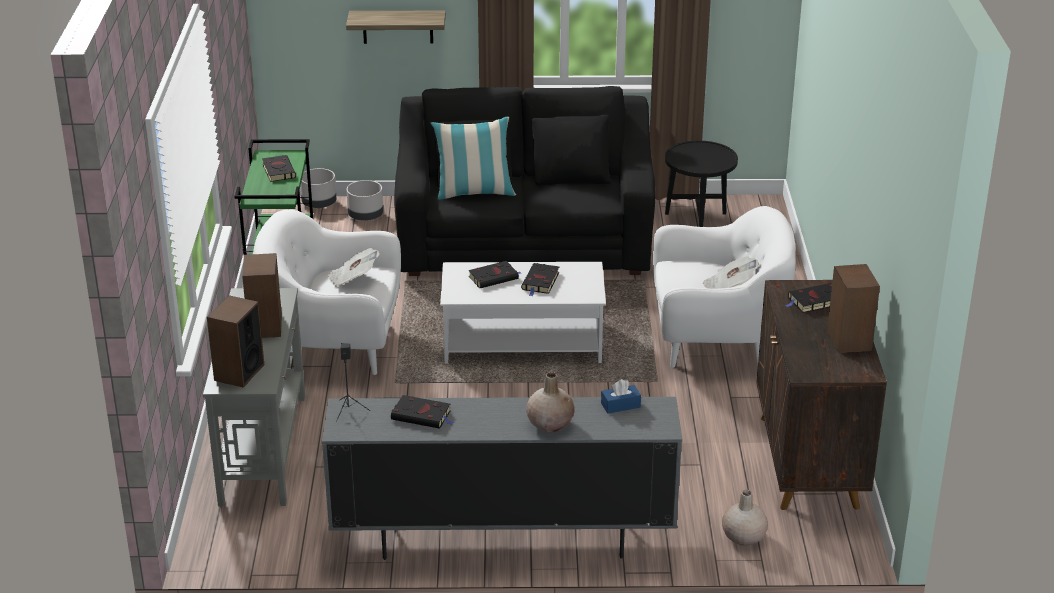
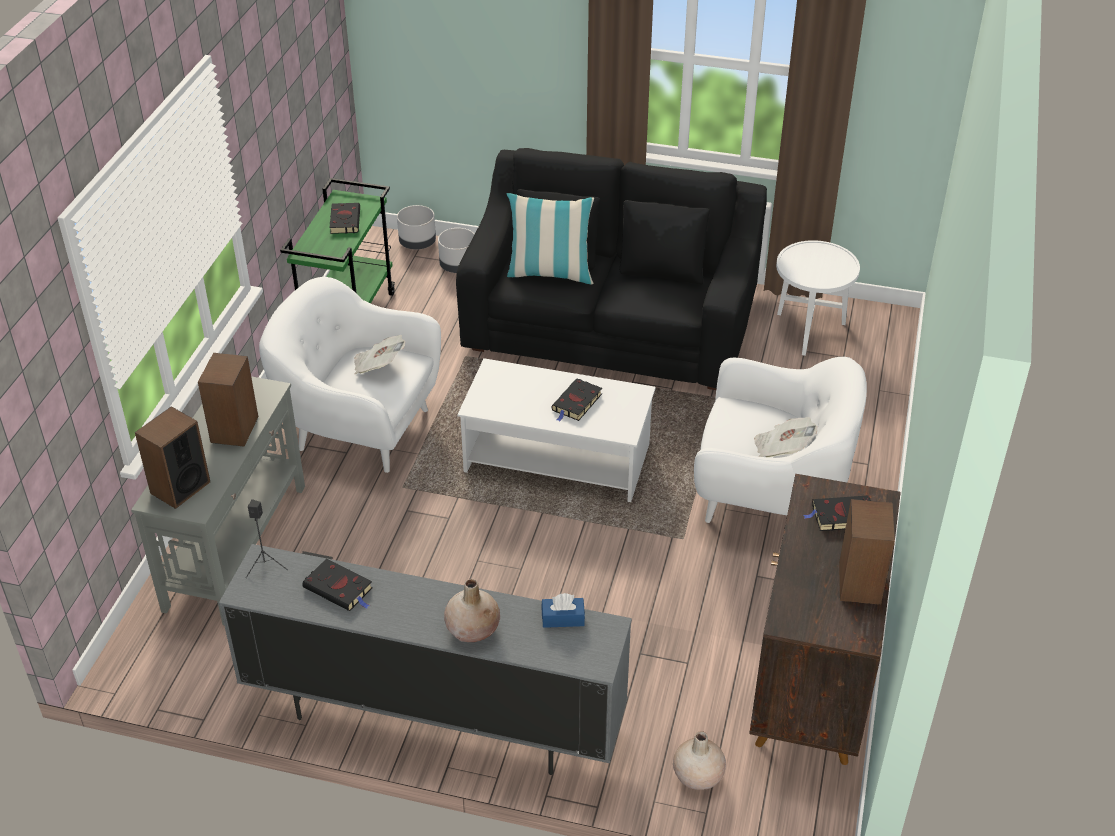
camera: 15 degrees right, 10 degrees up
(398, 26) = (504, 71): shelf -> none
(494, 277) = (529, 388): black book -> none
(697, 223) = (808, 332): black side table -> white side table

